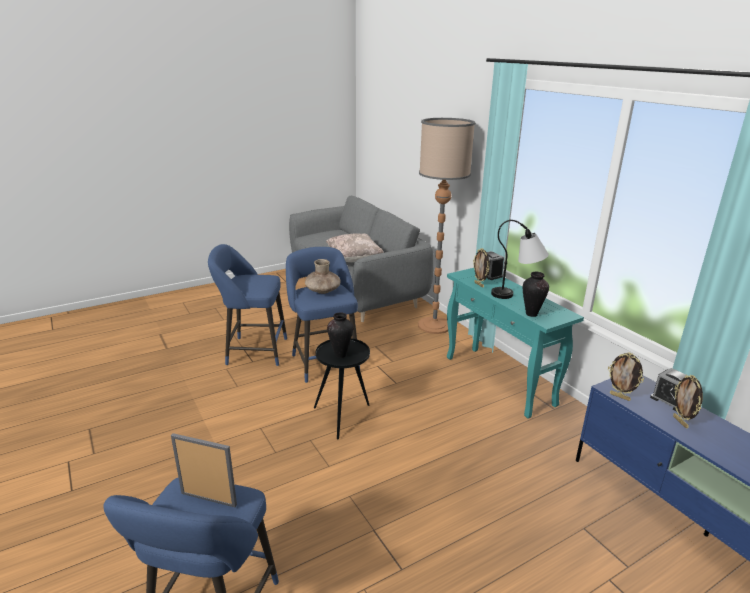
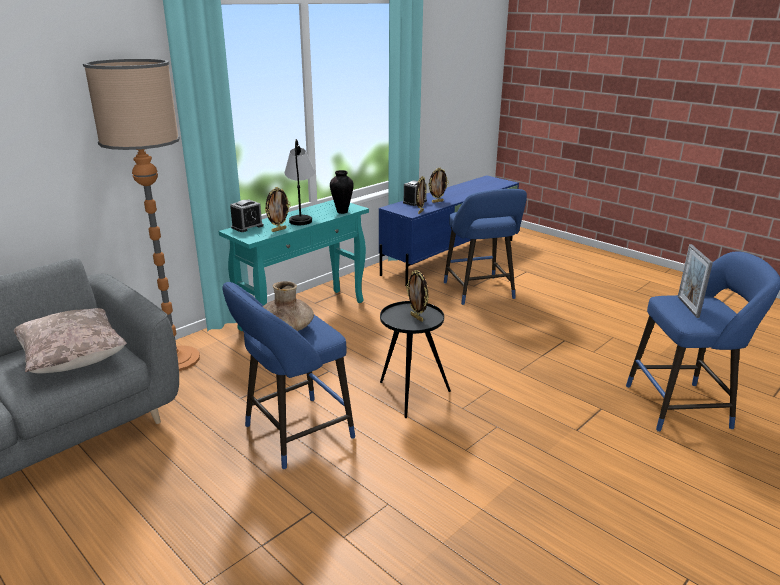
camera: 105 degrees left, 0 degrees up
(253, 351) = (279, 522): blue stool -> blue stool (480, 292)
(340, 355) = (417, 318): vase -> picture frame

